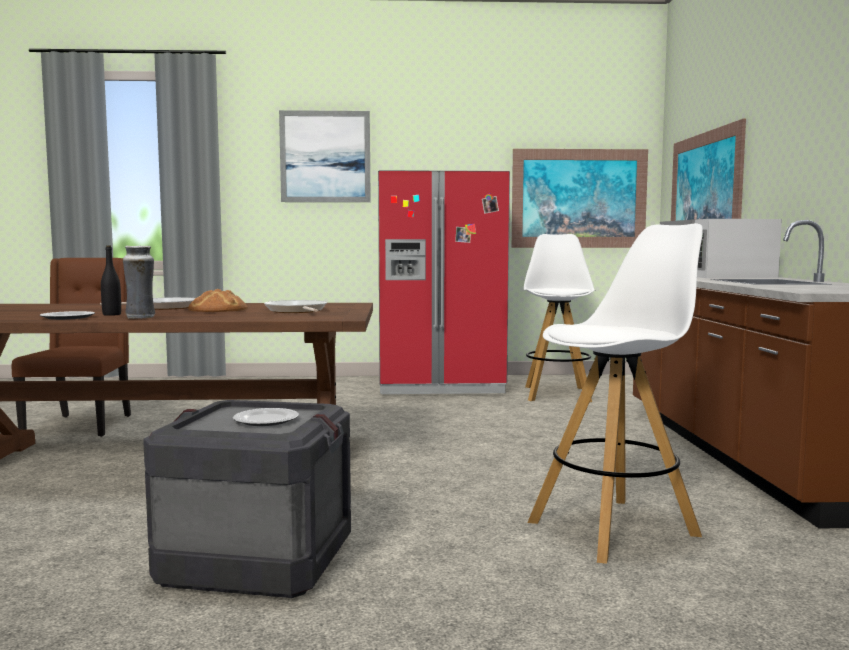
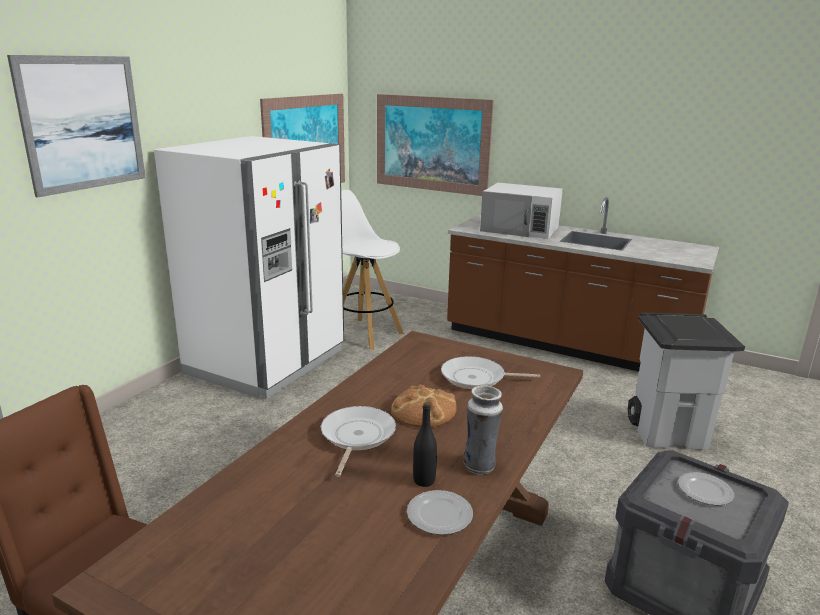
camera: 60 degrees left, 15 degrees up
(440, 385) = (267, 362): red fridge -> white fridge
(615, 528) = (668, 432): white stool -> grey trash can

